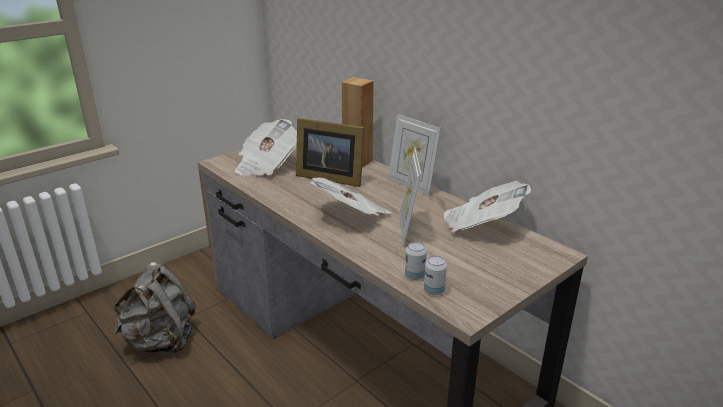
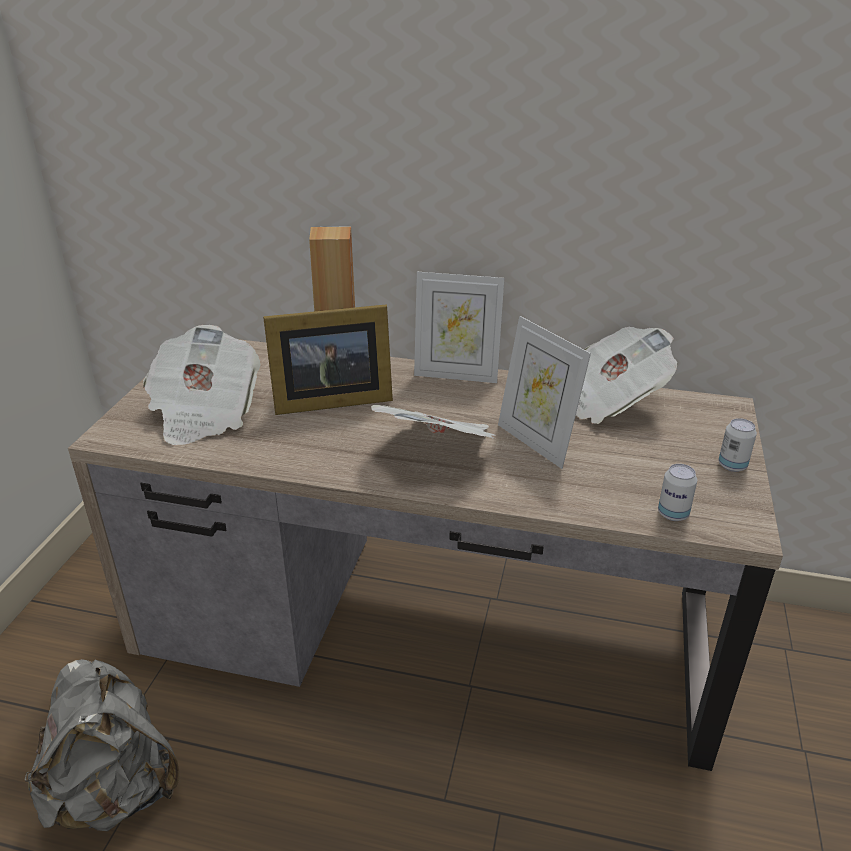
camera: 35 degrees left, 5 degrees up
(414, 275) = (627, 504): can -> can (732, 466)

